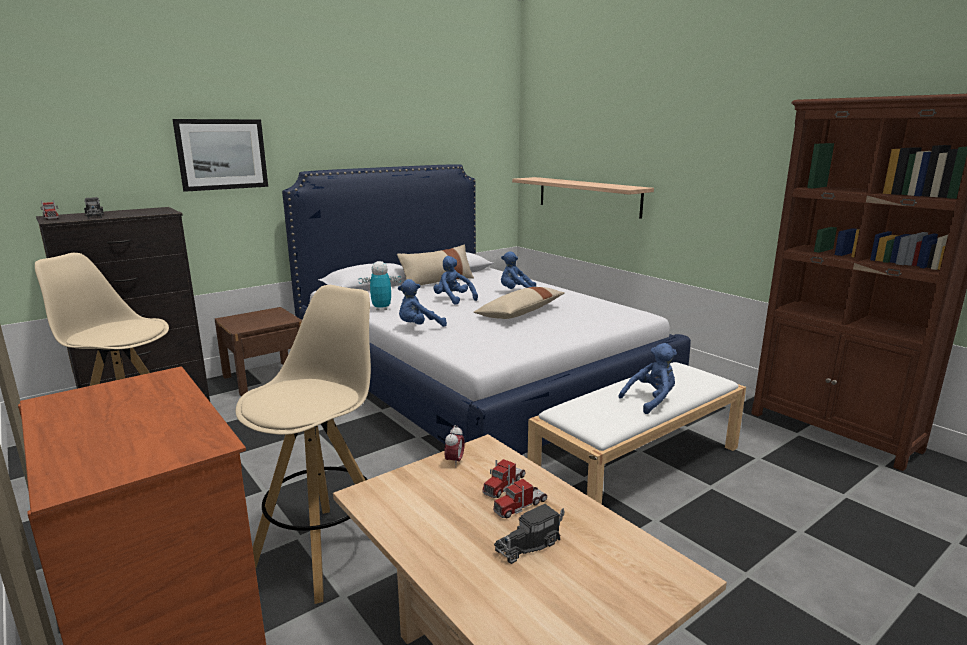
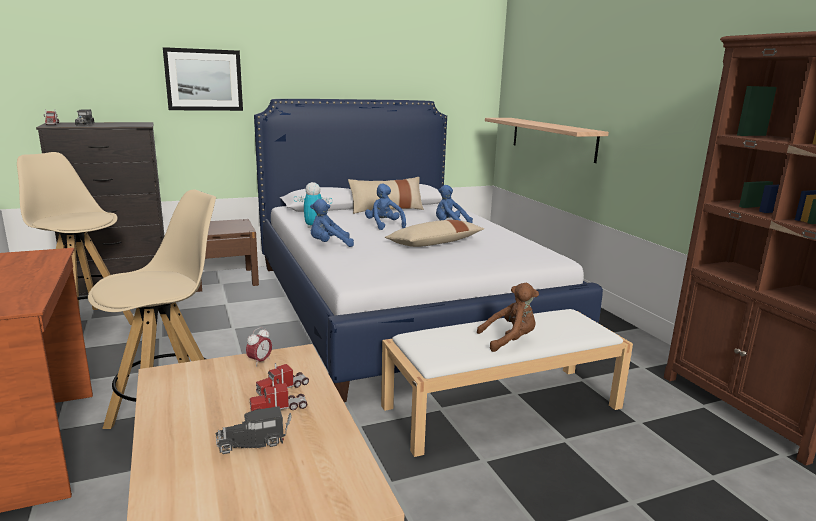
camera: 15 degrees right, 0 degrees up
(651, 400) = (509, 340): blue plush toy -> brown plush toy

